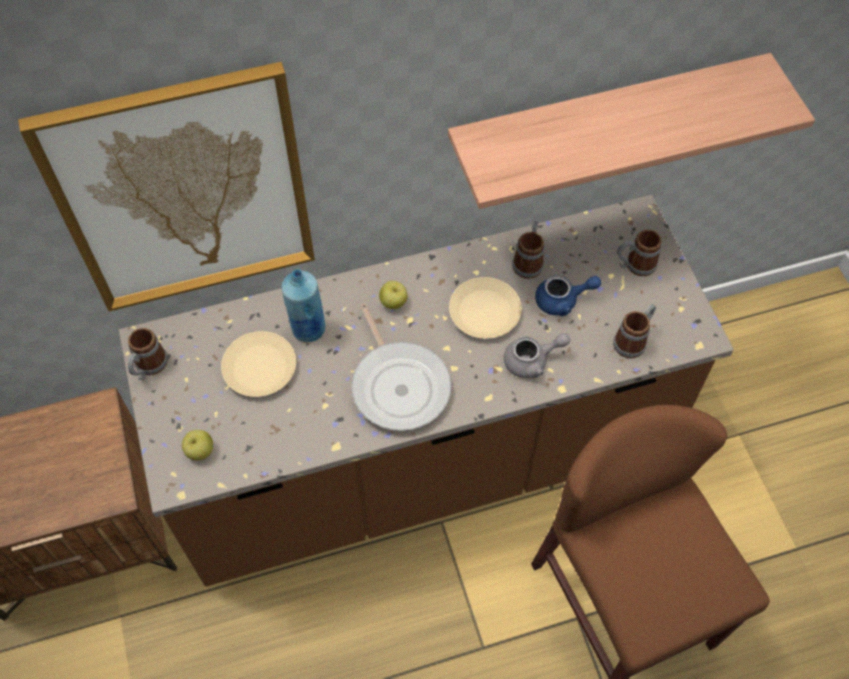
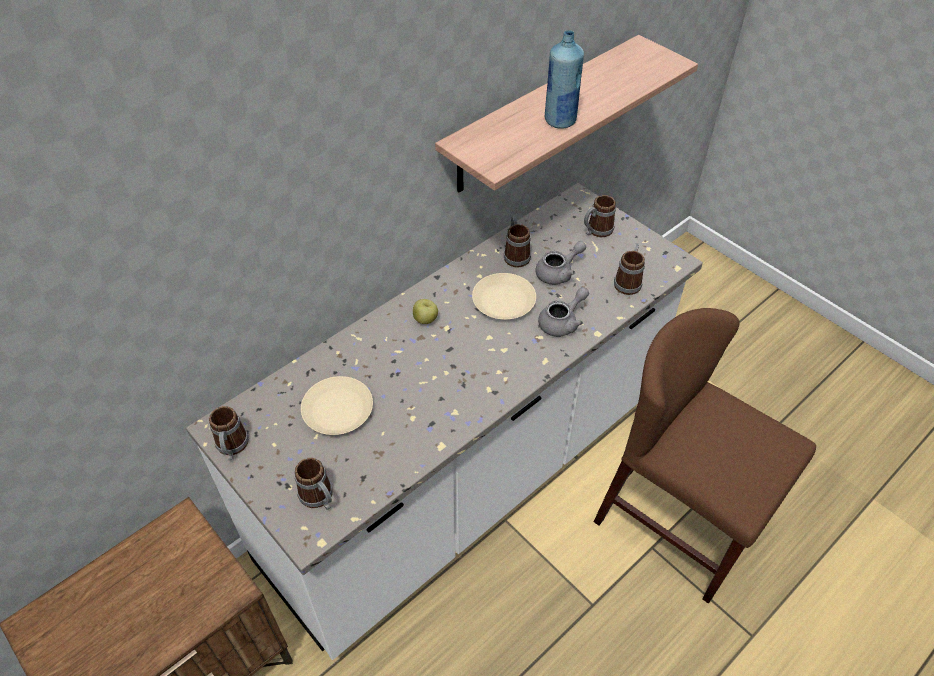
camera: 25 degrees left, 10 degrees down
(185, 193) = (231, 255): picture -> none
(200, 451) = (319, 498): apple -> mug
(308, 329) = (364, 365): blue bottle -> blue bottle (560, 121)
(399, 384) = (466, 378): frying pan -> none
(424, 463) = (467, 479): brown counter -> white counter
(562, 301) = (558, 273): blue teapot -> grey teapot

